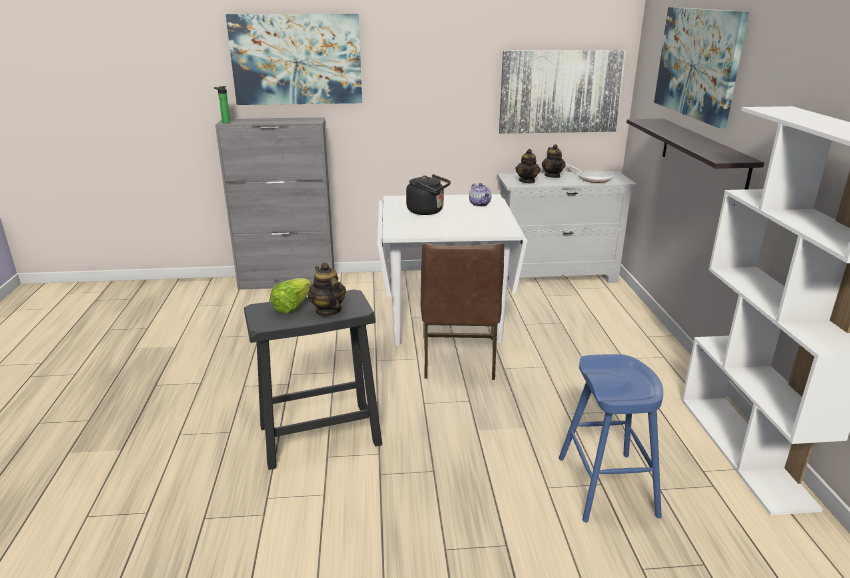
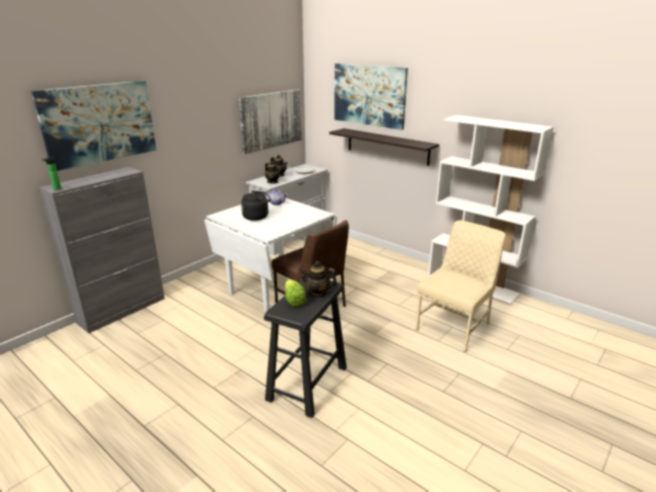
camera: 45 degrees left, 0 degrees up
(606, 486) = (454, 326): blue stool -> beige chair

